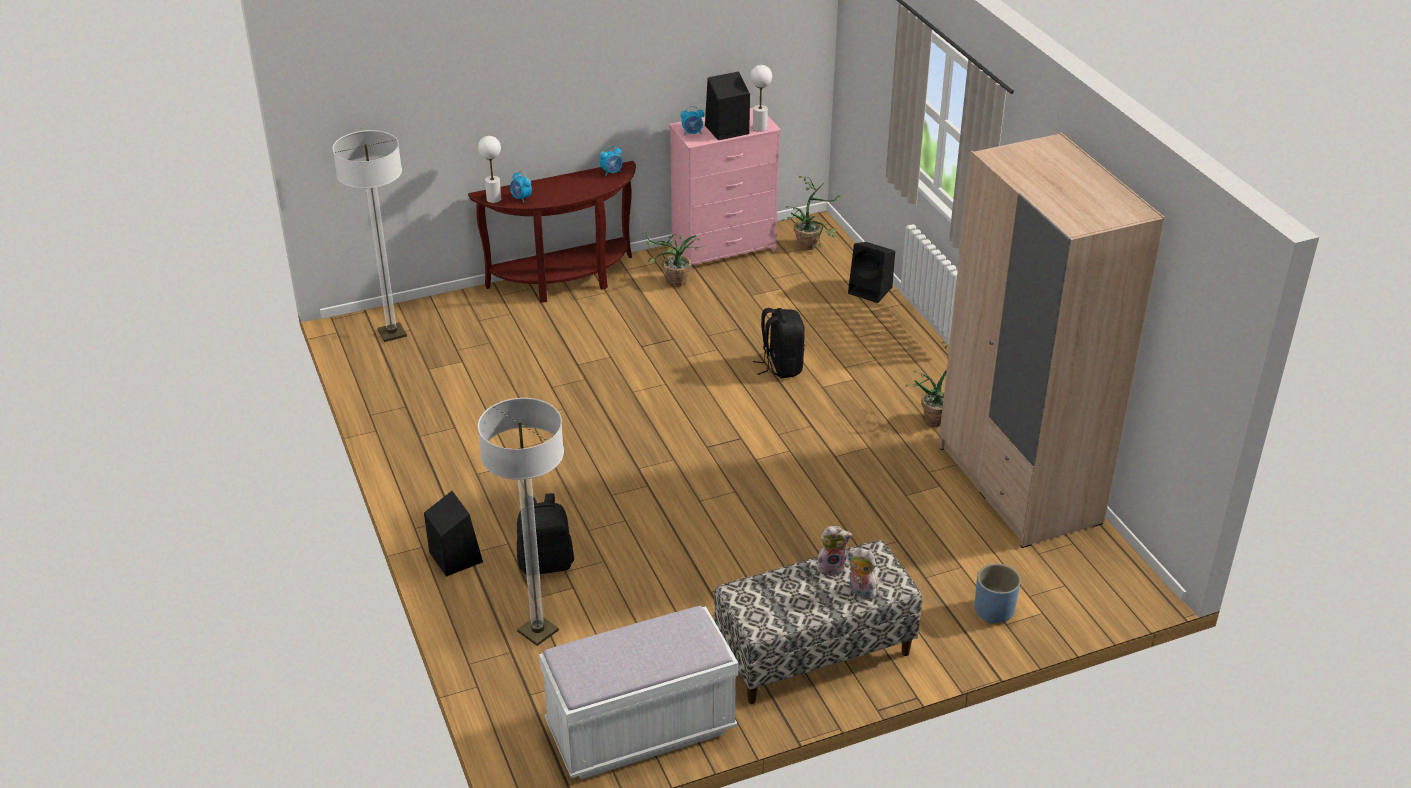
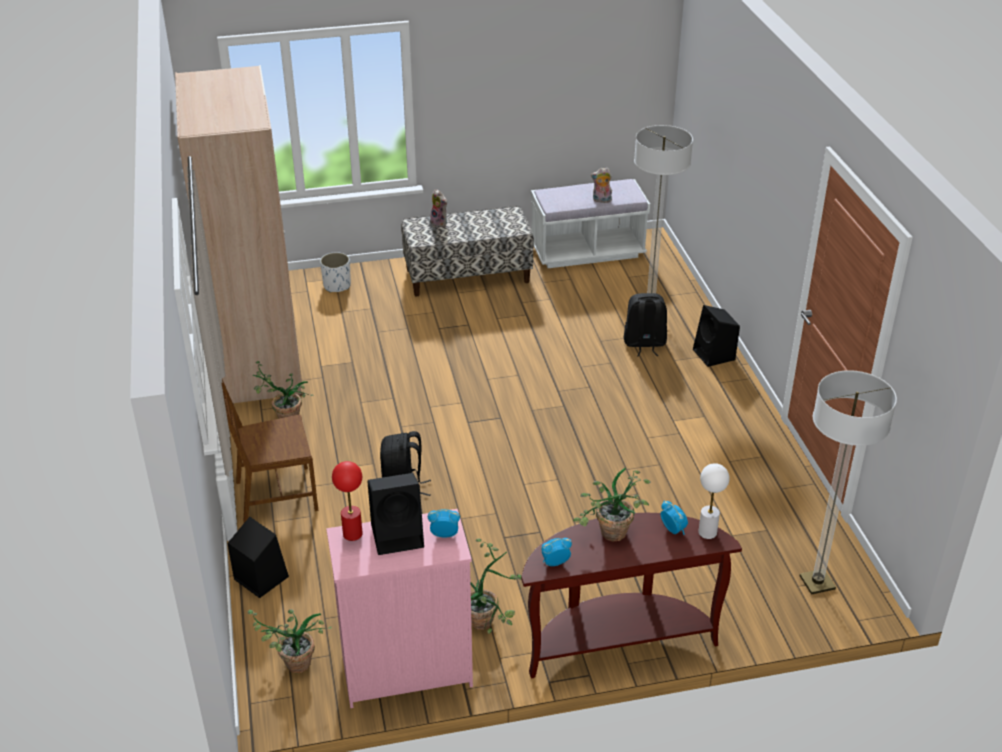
camera: 170 degrees left, 0 degrees up
(571, 189) = (610, 537): none -> potted plant
(760, 128) = (352, 534): white table lamp -> red table lamp
(831, 567) = (452, 236): plush toy -> plush toy (601, 200)
(899, 350) = (275, 495): none -> brown chair
(994, 610) = (337, 286): blue planter -> white planter

